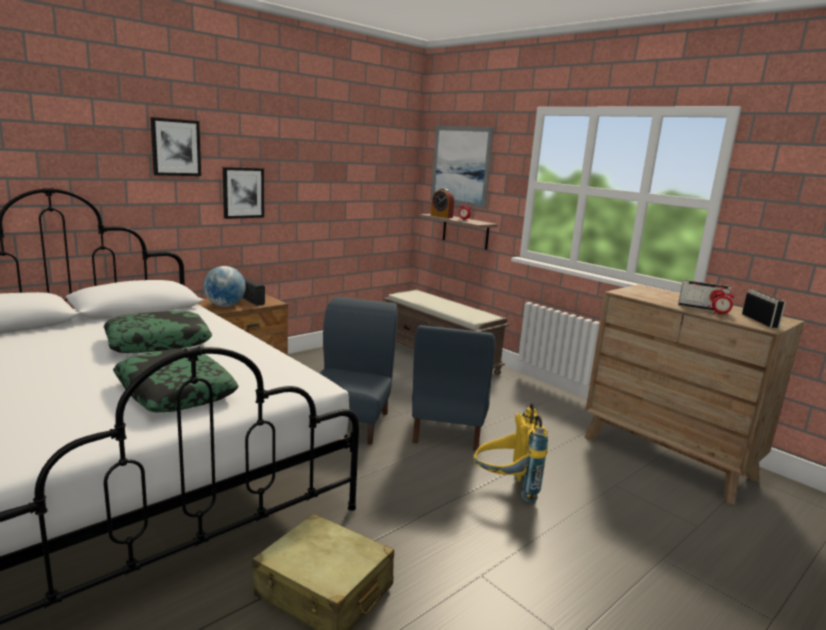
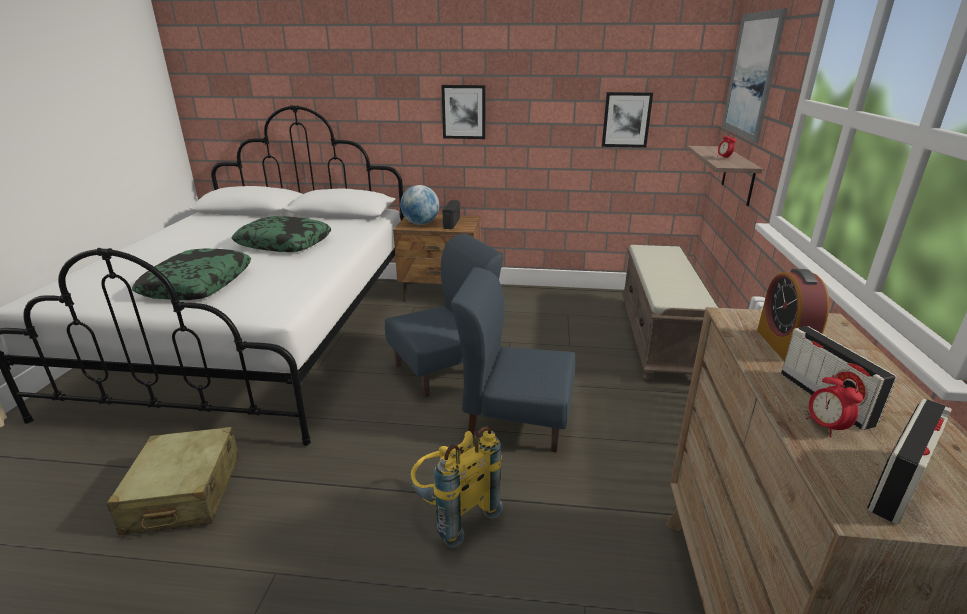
camera: 50 degrees right, 10 degrees up
(176, 147) = (396, 66): picture -> picture (626, 119)
(441, 216) = (708, 151): alarm clock -> alarm clock (784, 345)
(448, 430) = (515, 419): blue chair -> blue chair turned 45 degrees clockwise

